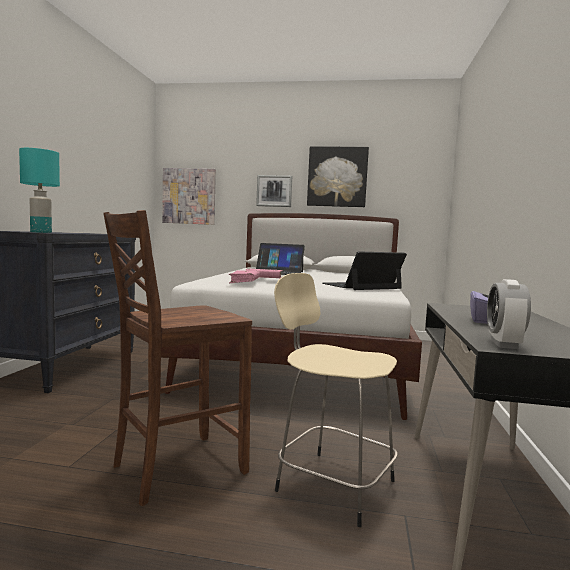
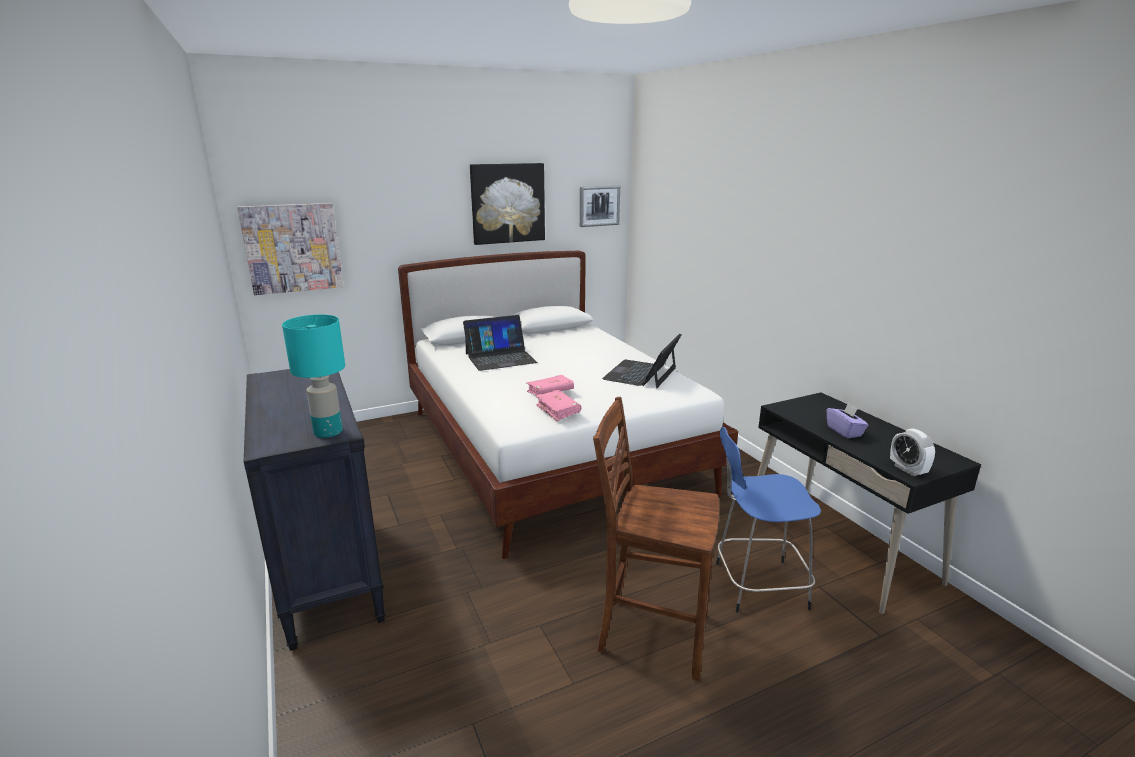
camera: 35 degrees left, 15 degrees up
(175, 468) = (650, 634): brown chair -> brown chair turned 90 degrees clockwise
(274, 191) = (427, 228): picture -> picture (599, 206)
(332, 484) = (756, 585): beige stool -> blue stool

